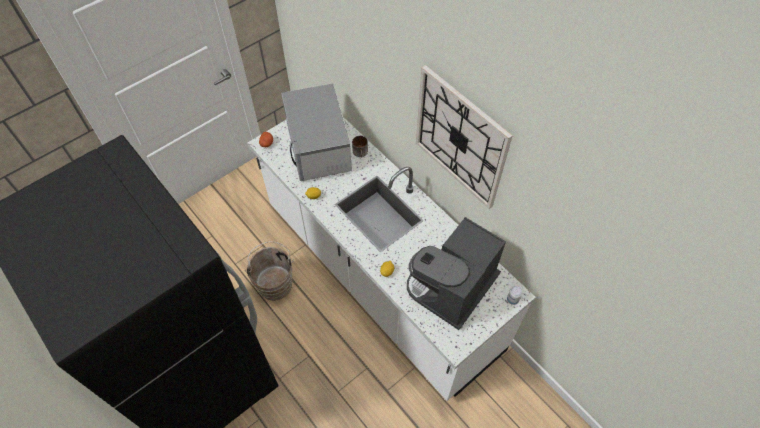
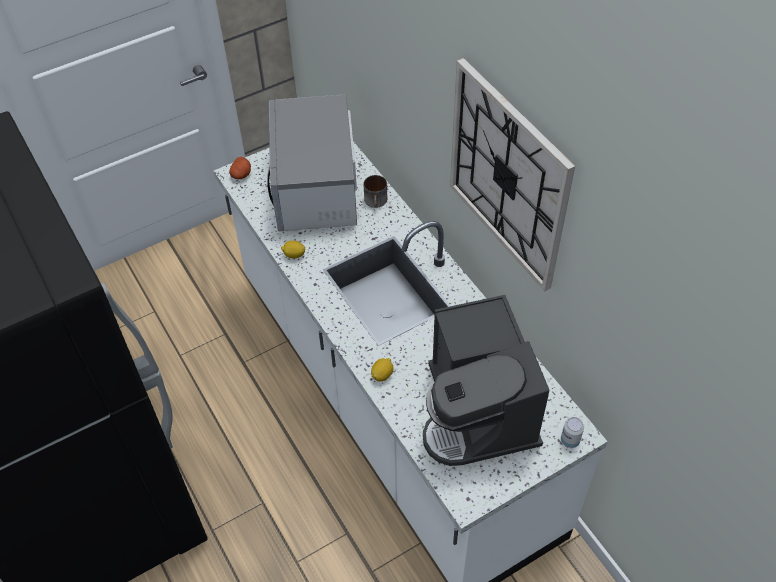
camera: 10 degrees right, 5 degrees down
(275, 282) = (232, 388): brown bucket -> none
(452, 289) = (478, 412): coffee machine -> coffee machine turned 60 degrees counterclockwise

